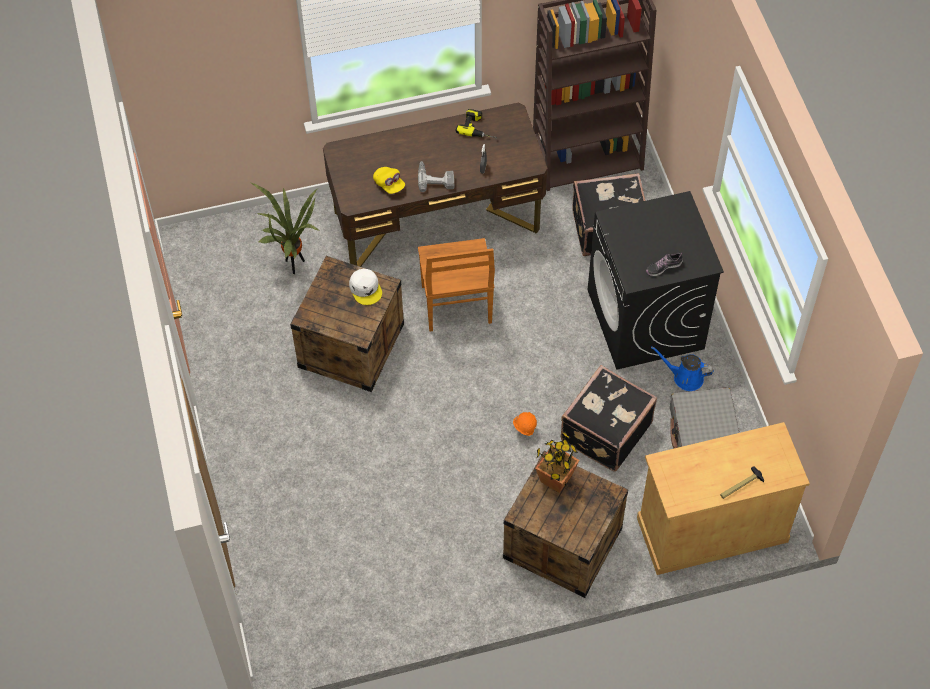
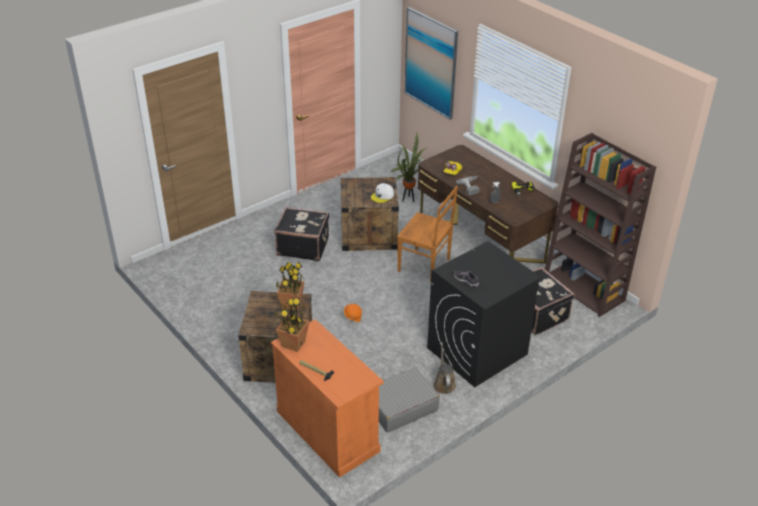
camera: 65 degrees right, 20 degrees down
(203, 88) = (431, 63): none -> picture
(456, 306) = (425, 266): brown chair -> brown chair turned 120 degrees counterclockwise
(604, 431) = (375, 355): black suitcase -> black suitcase (303, 246)
(683, 494) = (293, 344): none -> potted plant
(685, 377) = (444, 383): blue watering can -> brown watering can
(712, 529) = (328, 431): beige cabinet -> orange cabinet

